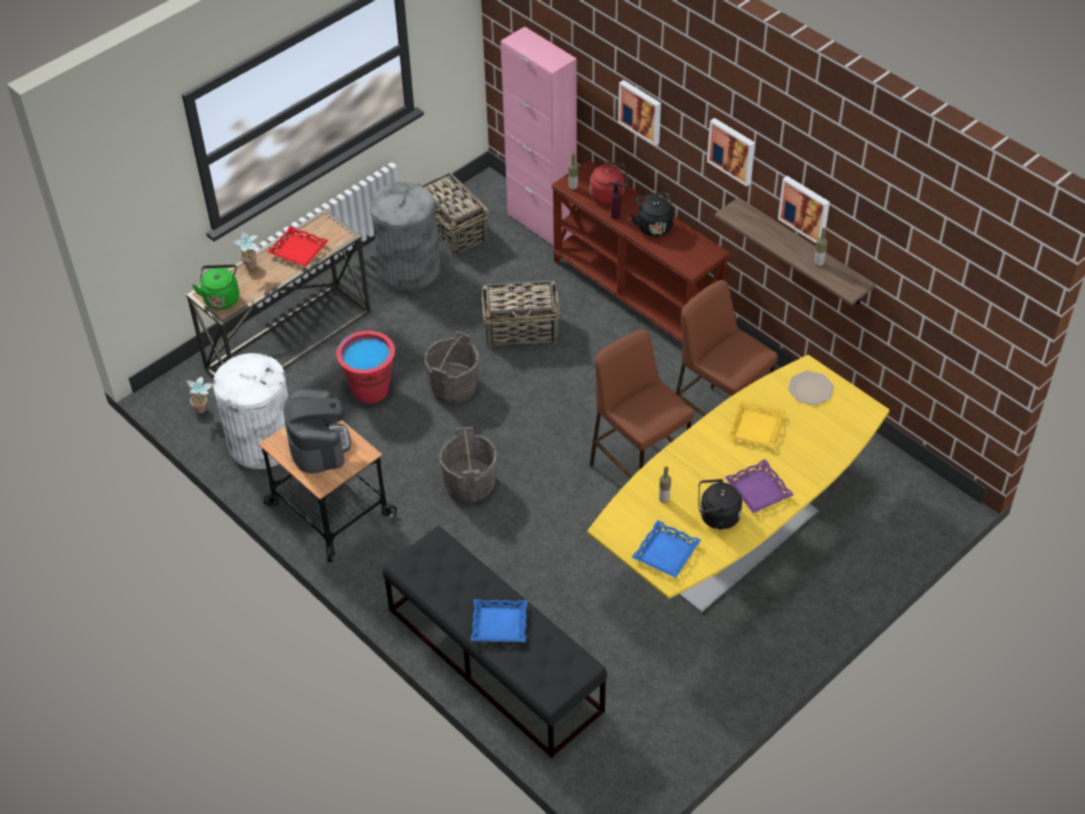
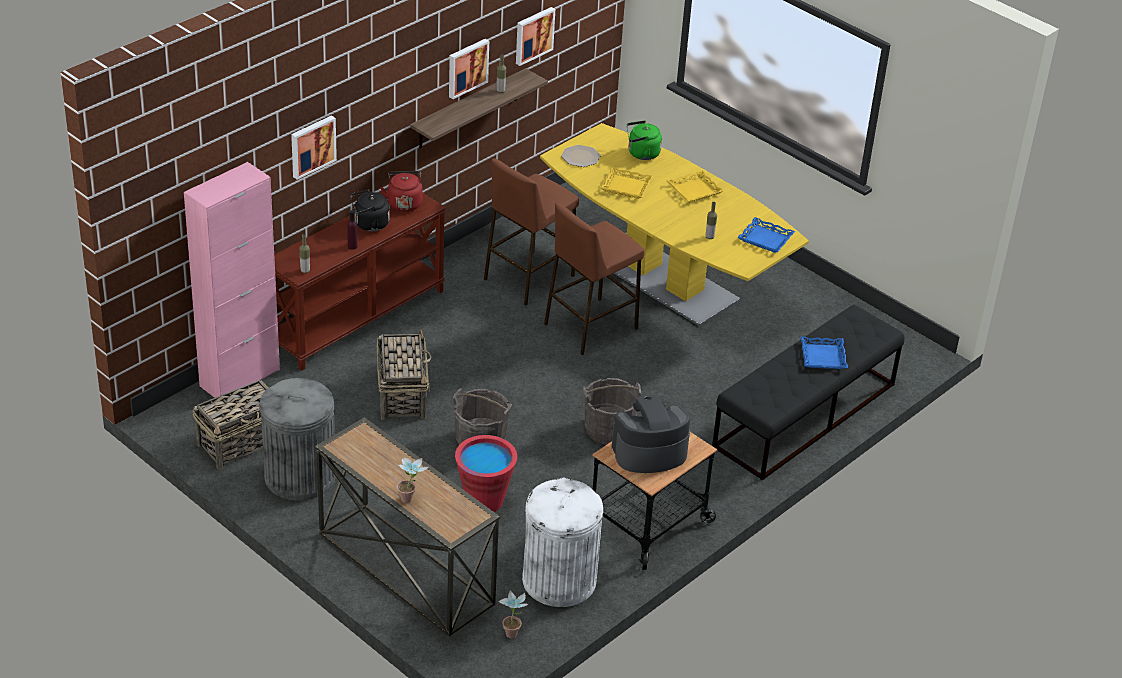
camera: 95 degrees left, 10 degrees down
(221, 298) = (458, 518): green kettle -> green kettle (641, 154)
(298, 250) = (384, 463): red tray -> none
(609, 195) = (320, 249): red kettle -> red kettle (404, 203)
(716, 517) = (725, 212): black kettle -> none
(732, 150) = (401, 86): picture -> picture (533, 35)
(758, 490) = (694, 190): purple tray -> yellow tray

